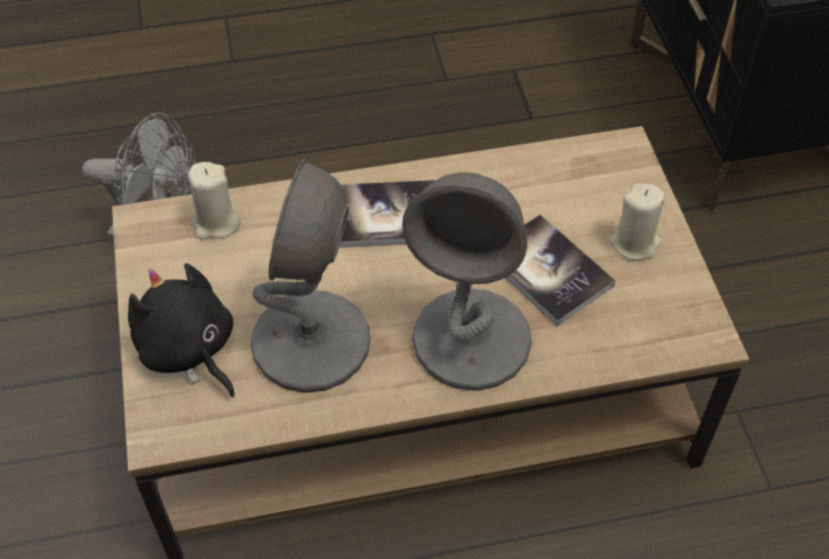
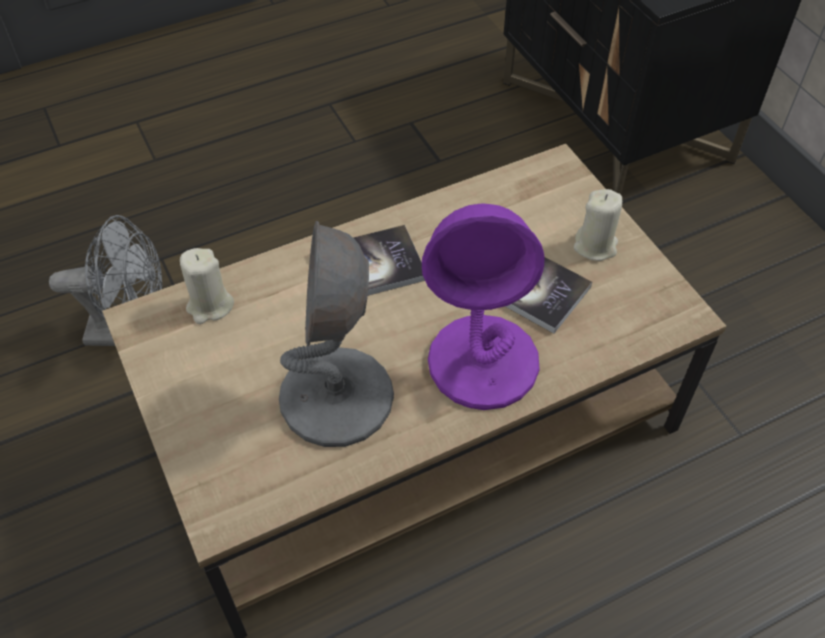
camera: 15 degrees left, 0 degrees up
(189, 350) = (222, 432): black plush toy -> none
(472, 340) = (484, 363): grey table lamp -> purple table lamp

